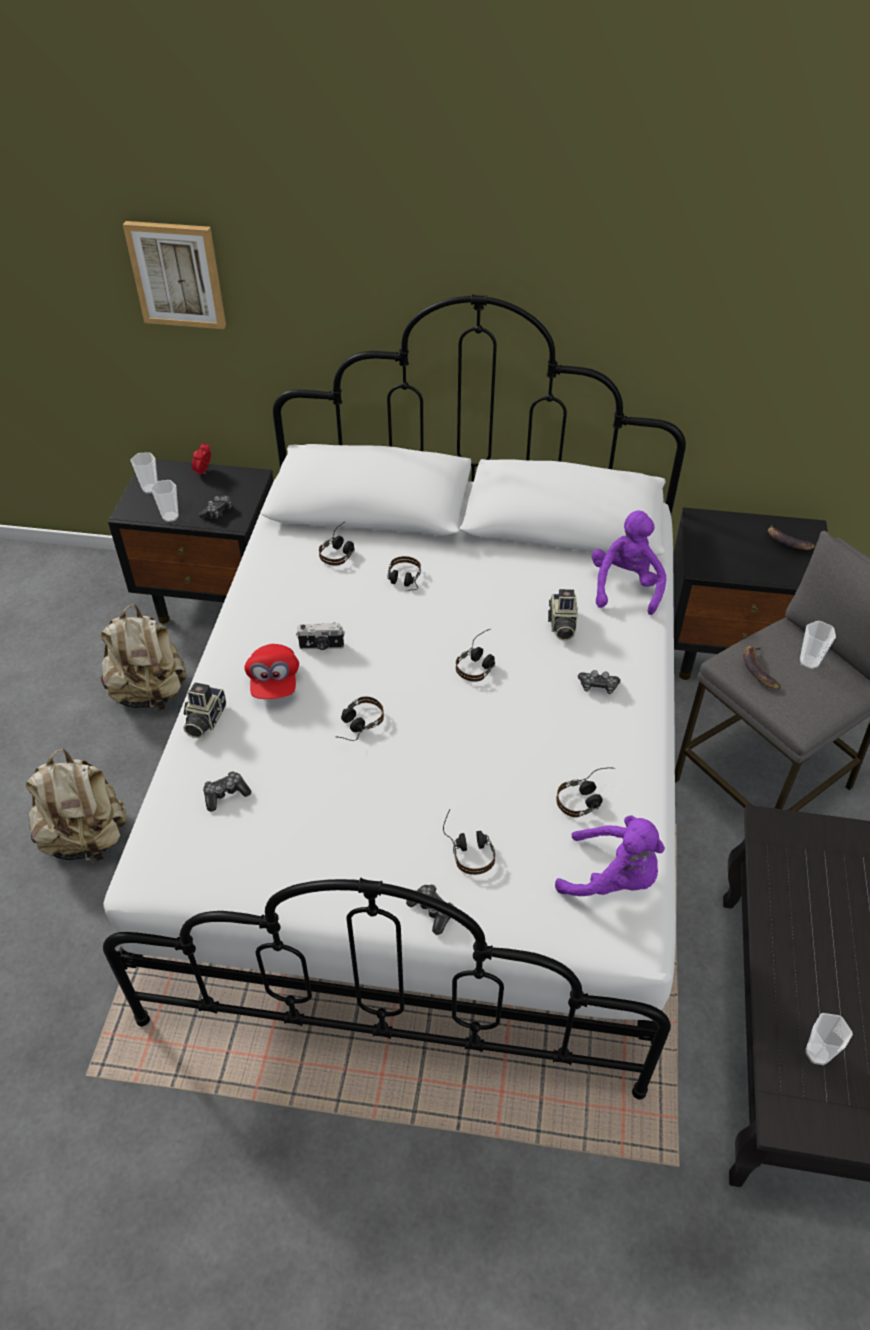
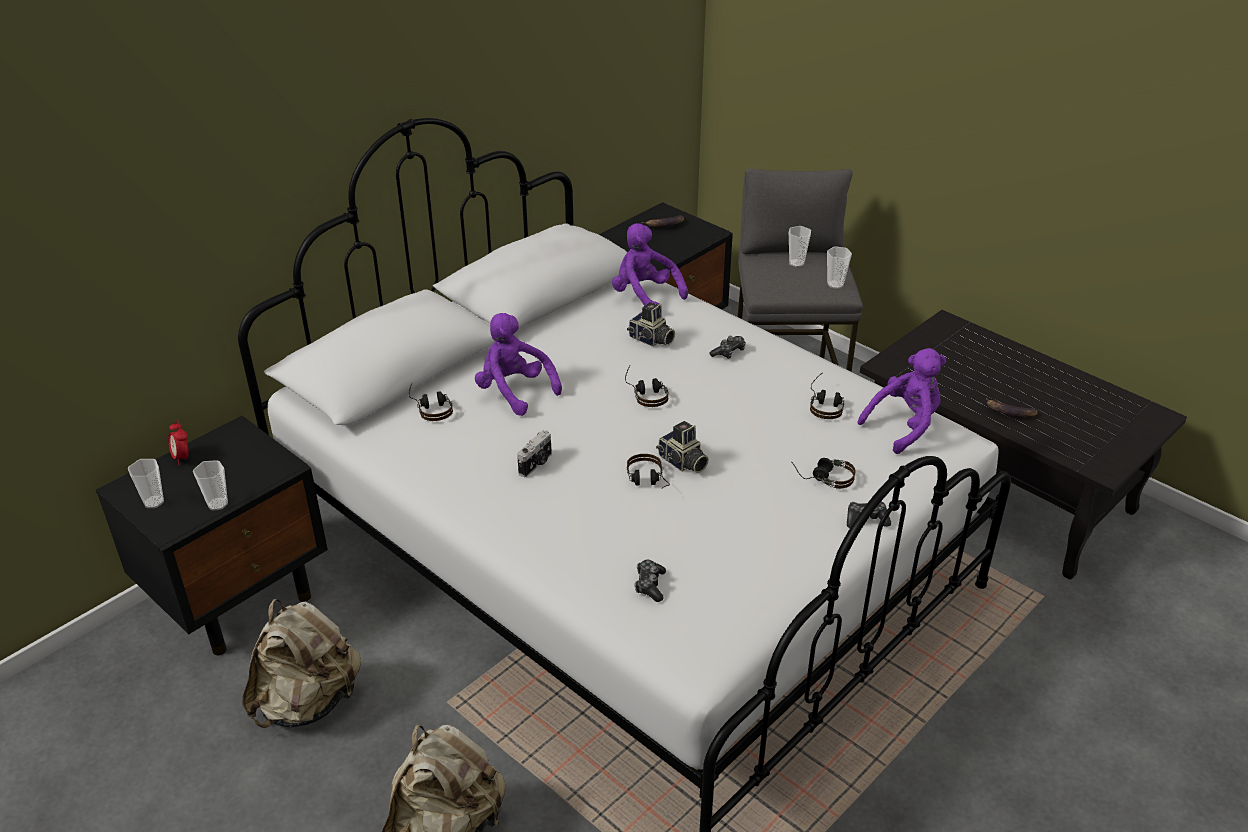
camera: 55 degrees left, 10 degrees down
(177, 274) = (109, 236): picture -> none
(204, 720) = (548, 566): camera -> camera (682, 462)
(217, 511) = (254, 471): game controller -> none
(274, 682) = (549, 507): red cap -> none
(403, 583) = (514, 391): headphones -> purple plush toy
(758, 670) = (783, 284): banana -> banana (1009, 412)
(817, 1053) = (1066, 435): cup -> cup (835, 284)

